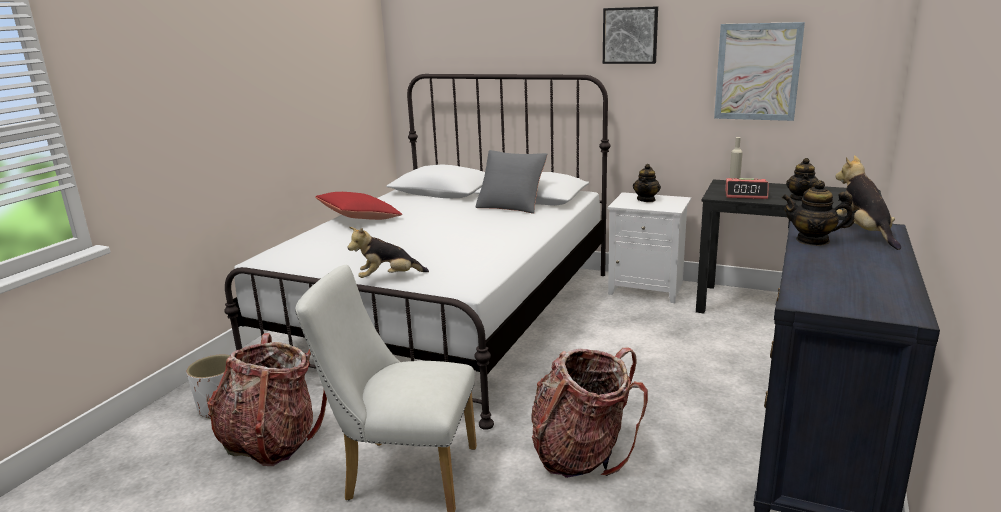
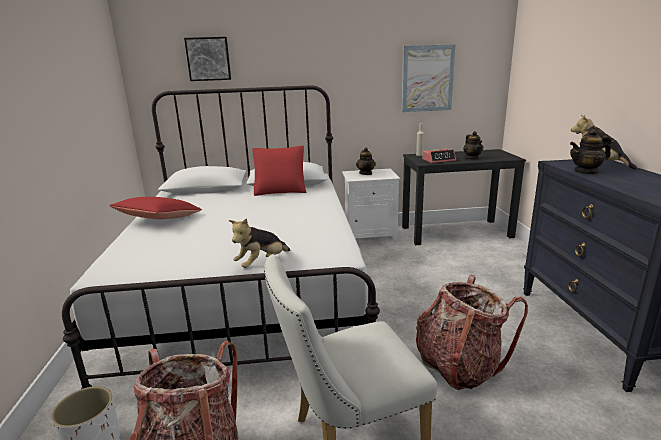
camera: 30 degrees left, 0 degrees up
(511, 206) = (280, 190): grey pillow -> red pillow
(630, 35) = (340, 55): picture -> picture (208, 59)

